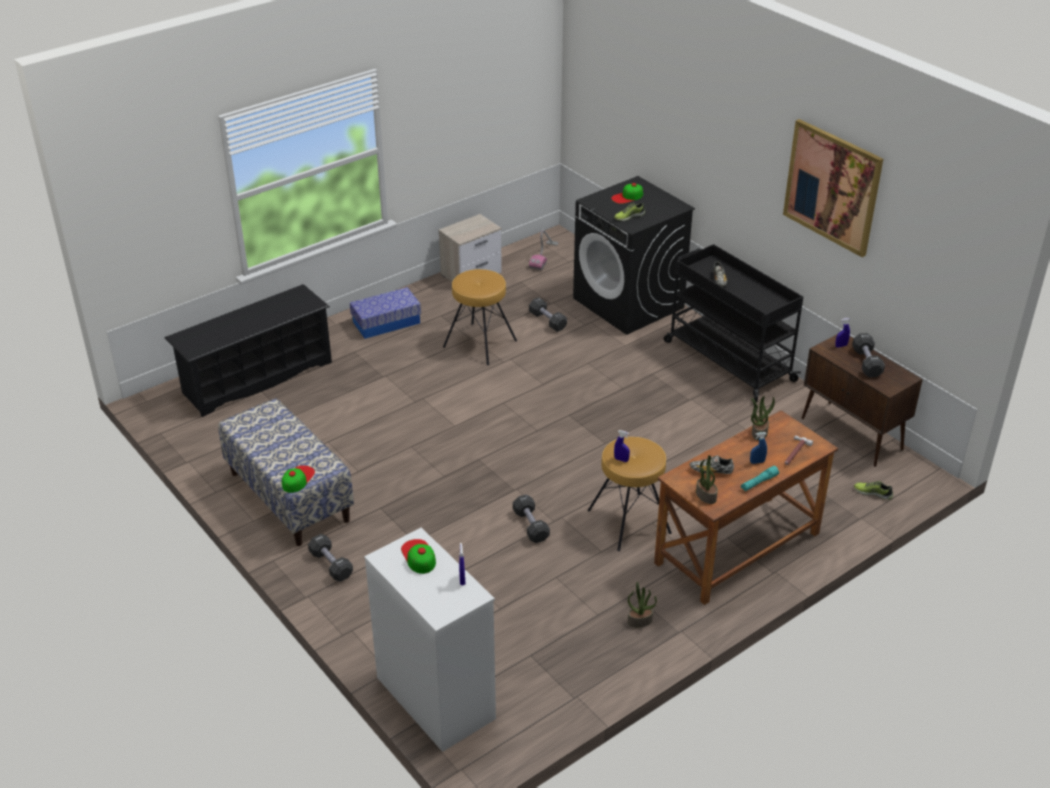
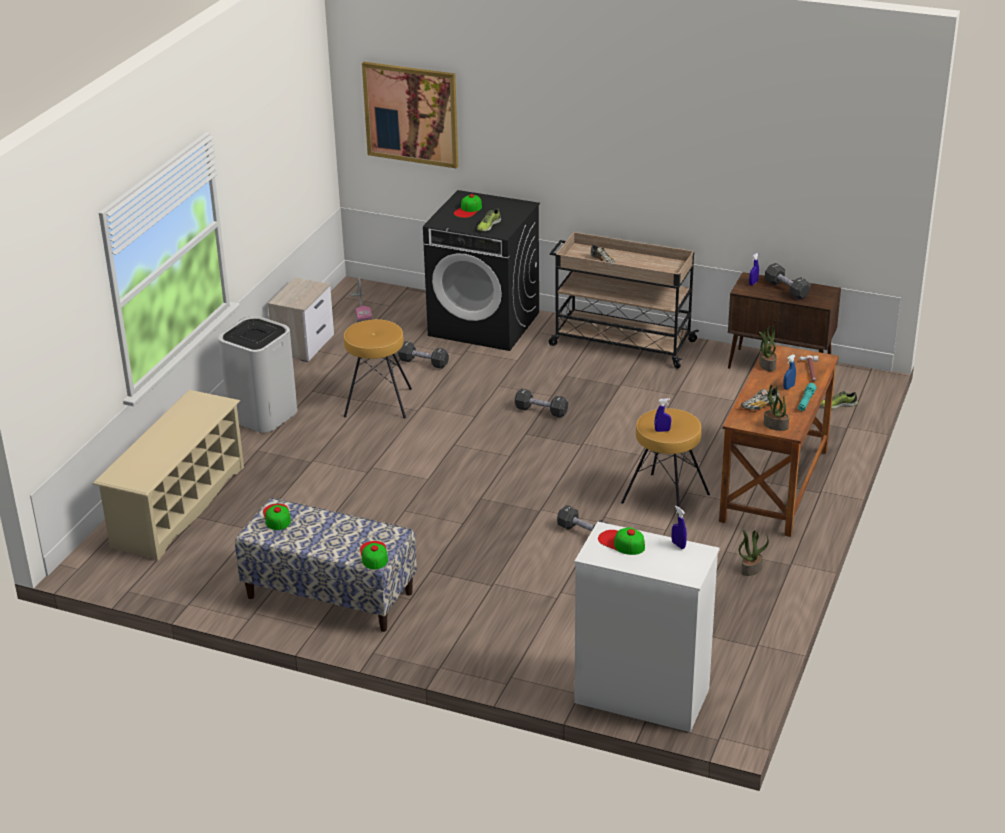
camera: 30 degrees left, 5 degrees down
(257, 377) = (178, 506): black shoe rack -> beige shoe rack
(263, 416) = (277, 517): none -> cap
(331, 565) = (434, 634): black dumbbell -> black dumbbell (541, 411)
(386, 322) = (262, 414): storage box -> white trash can
(727, 360) = (620, 343): black cart -> beige cart
(832, 187) = (708, 133): picture -> picture (411, 114)

